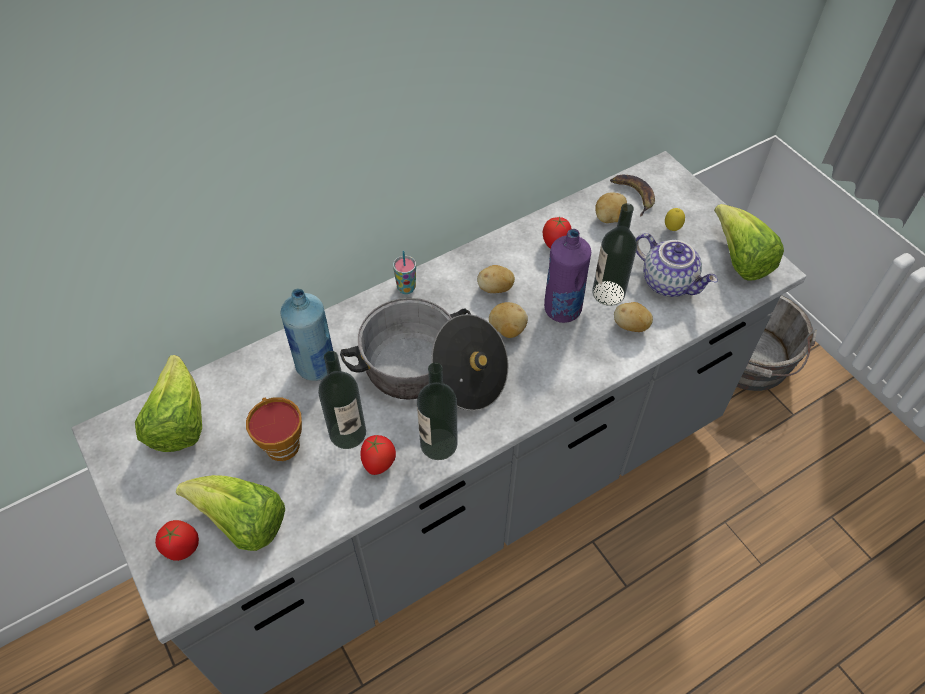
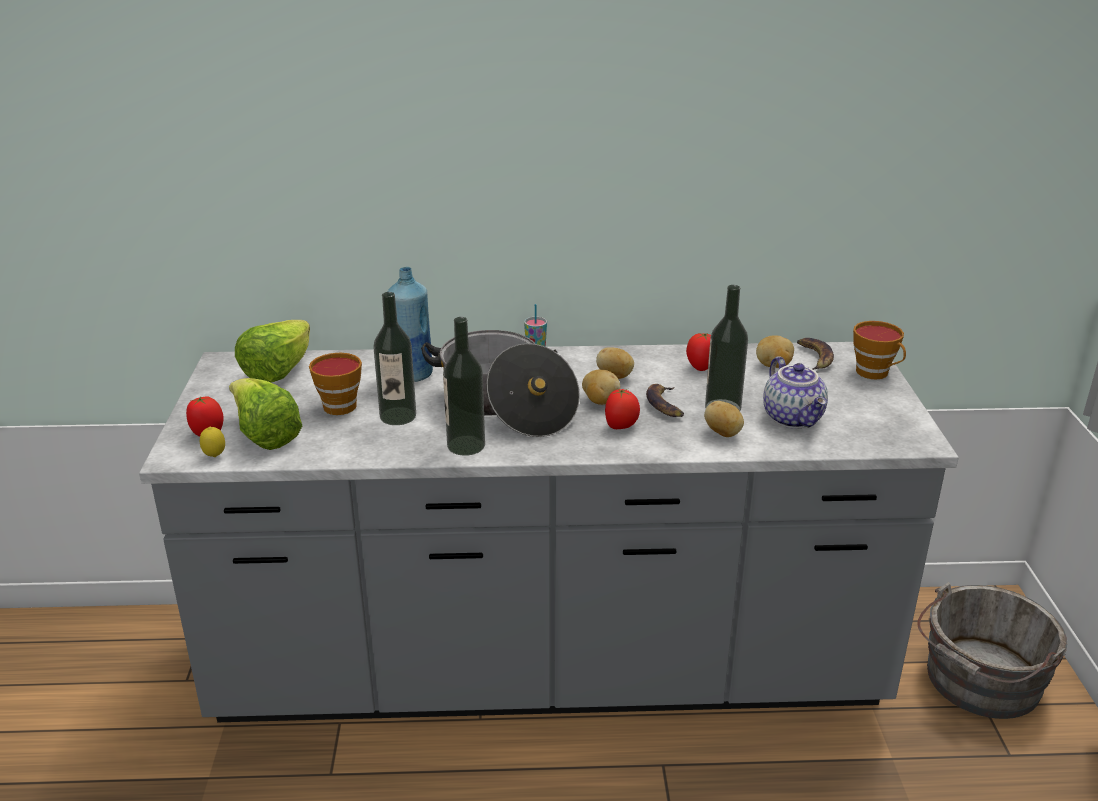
camera: 30 degrees right, 25 degrees down
(379, 464) = (404, 440): tomato -> tomato (621, 427)
(562, 310) = (665, 405): purple bottle -> banana
(672, 229) = (833, 388): lemon -> lemon (215, 456)
(689, 196) = (875, 373): none -> cup
(739, 259) = (889, 425): lettuce -> none

